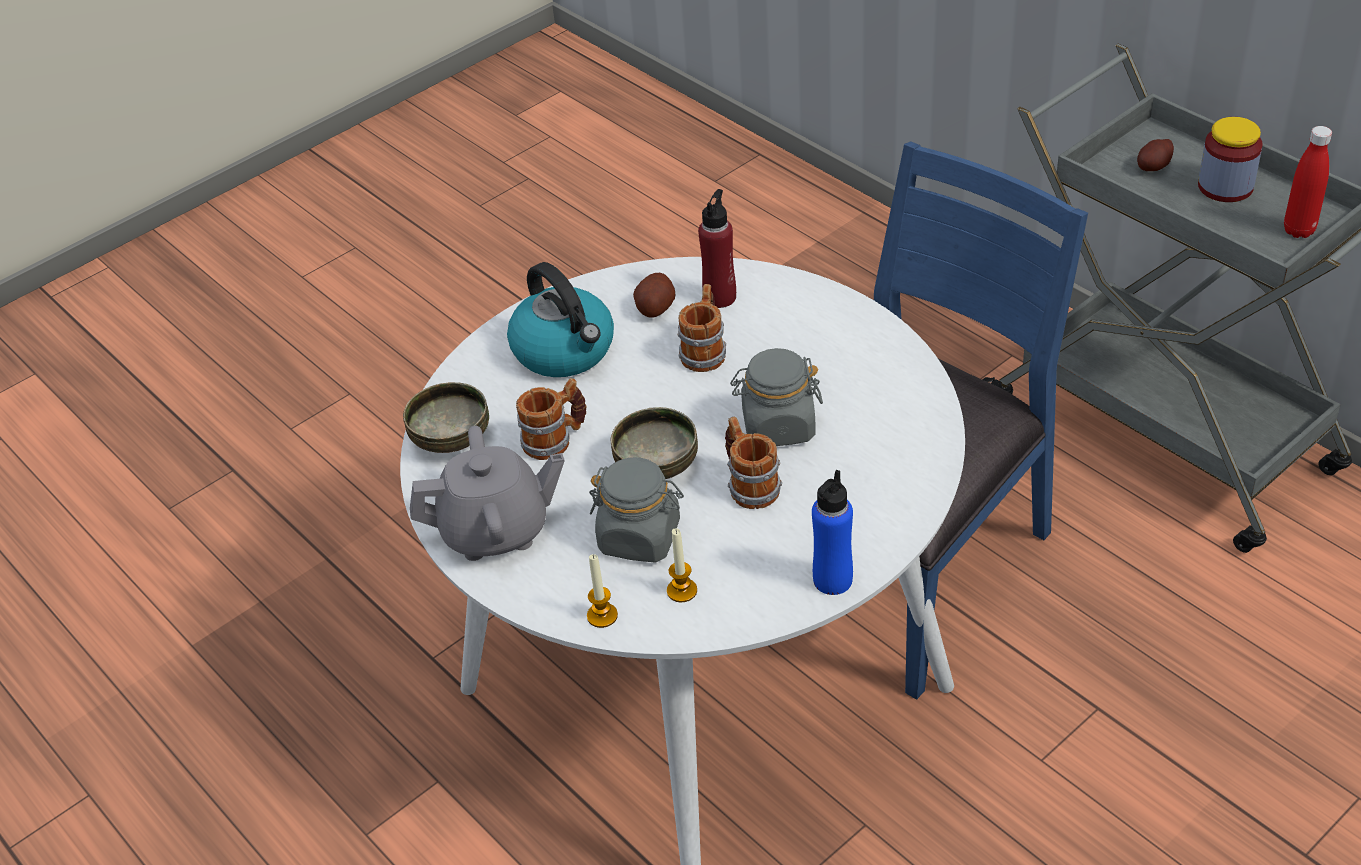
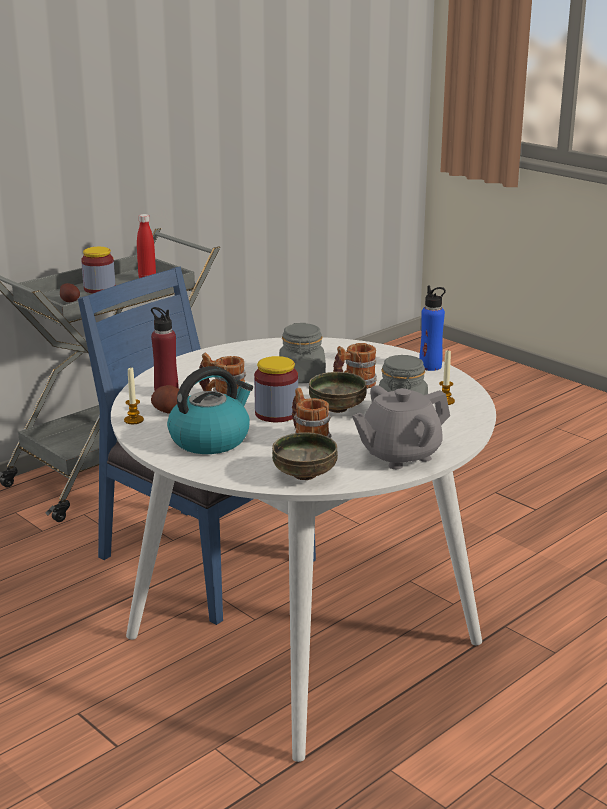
camera: 95 degrees left, 20 degrees down
(496, 530) = (399, 455): grey teapot -> grey teapot turned 105 degrees counterclockwise
(602, 616) = (469, 421): candle -> candle (134, 420)
(643, 405) = (276, 413): none -> jar

